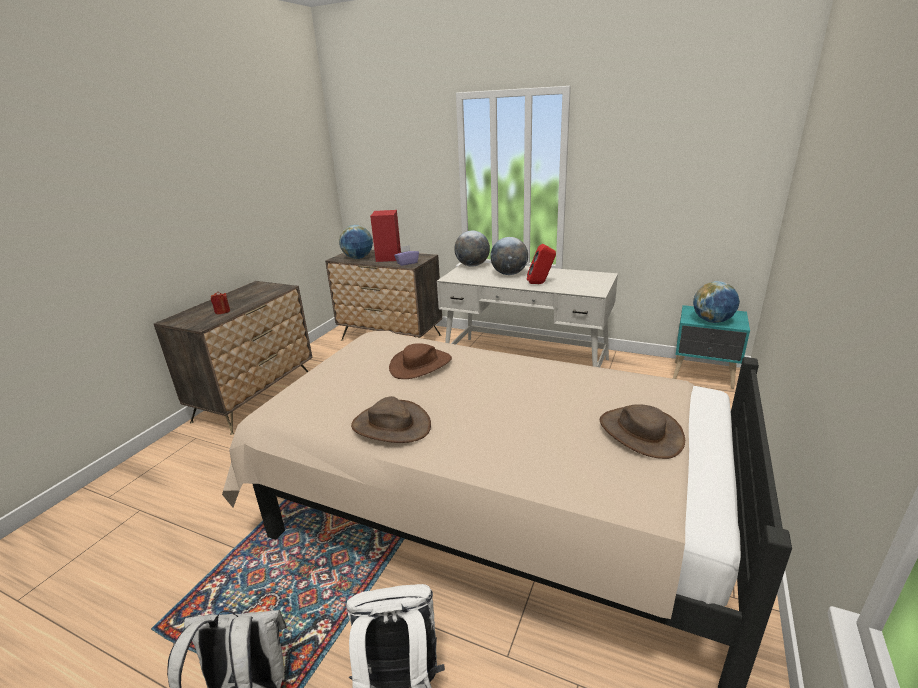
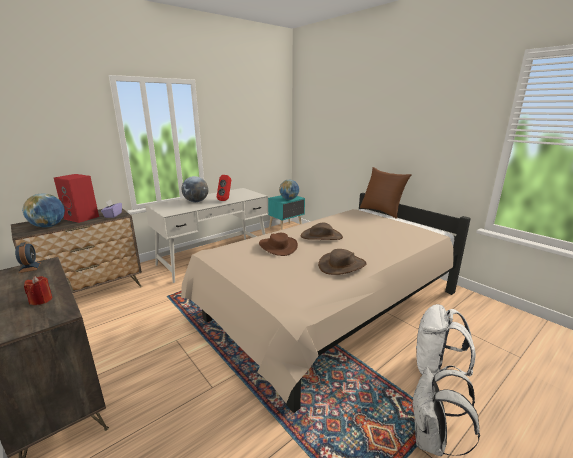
camera: 65 degrees left, 5 degrees down
(274, 287) = (30, 267): none -> alarm clock
(472, 265) = (159, 205): globe -> none
(640, 432) = (386, 223): brown hat -> brown hat (321, 236)
(734, 416) = (381, 211): none -> brown pillow

